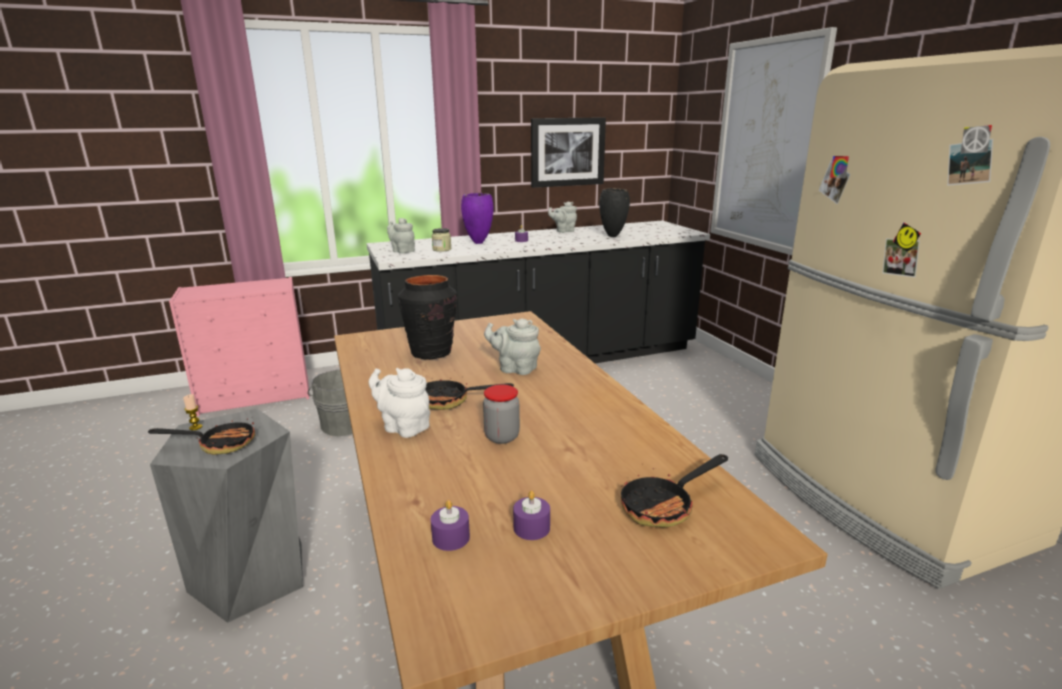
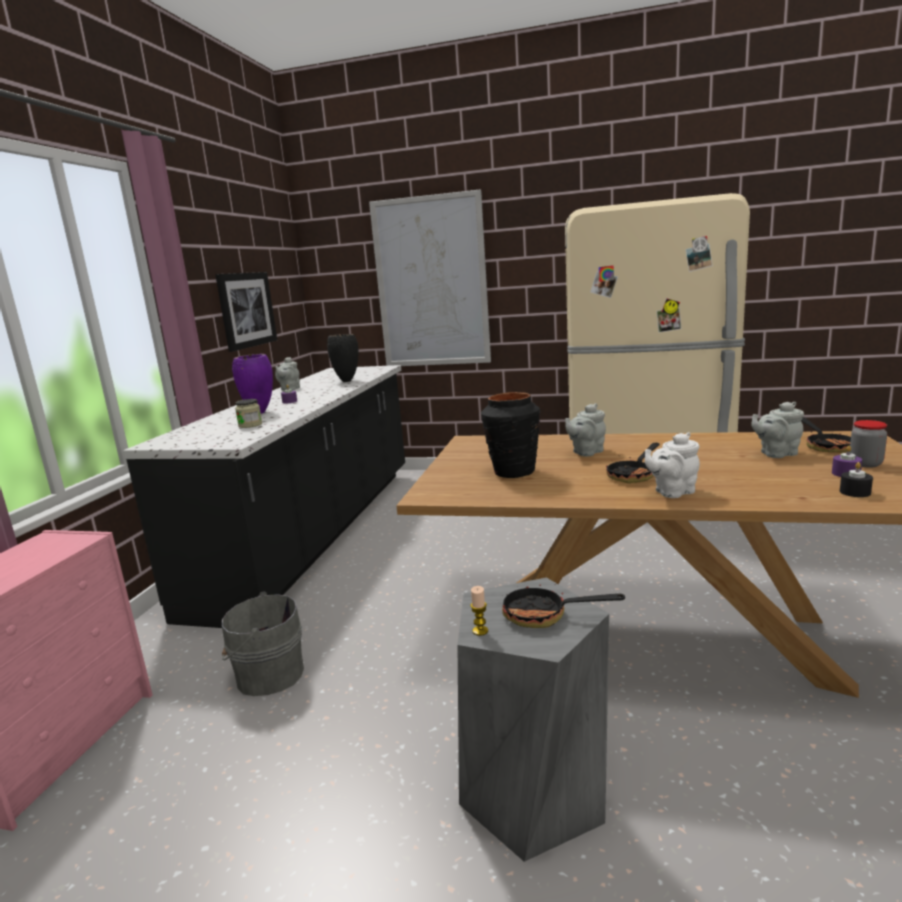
camera: 55 degrees left, 5 degrees down
(219, 444) = (544, 616): frying pan -> frying pan turned 105 degrees counterclockwise
(402, 251) = (214, 438): grey teapot -> grey teapot (776, 454)
(451, 538) = (855, 492): purple candle -> black candle
(502, 437) = (712, 467): jar -> jar (865, 464)

